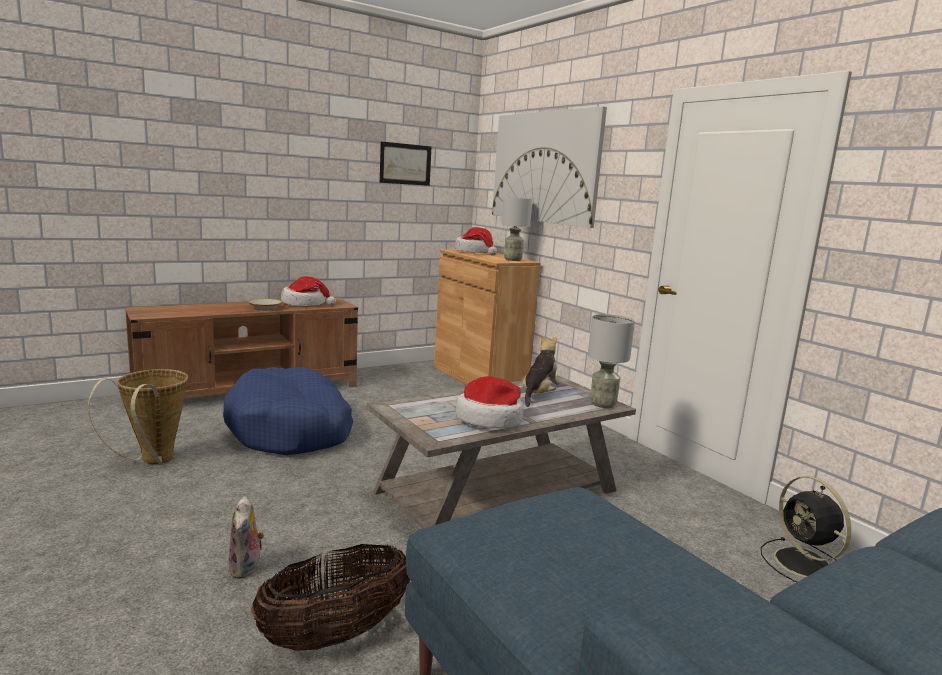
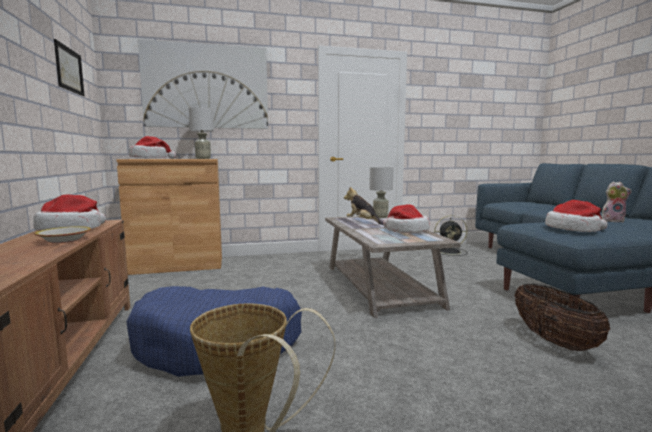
camera: 70 degrees left, 5 degrees down
(246, 568) = (494, 370): plush toy -> plush toy (612, 221)
(529, 536) = (573, 229): none -> hat

